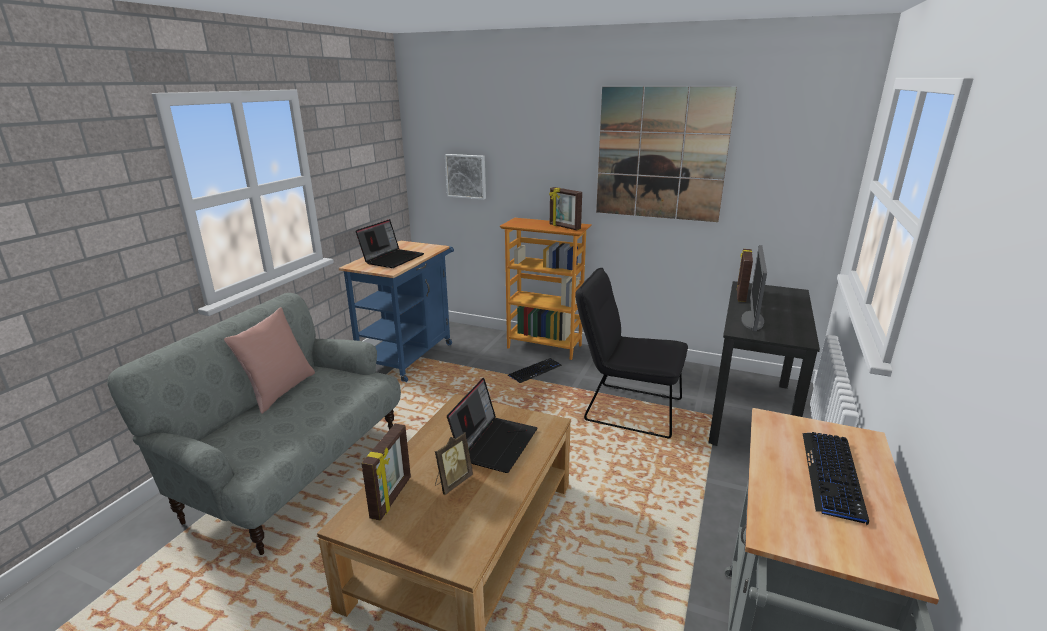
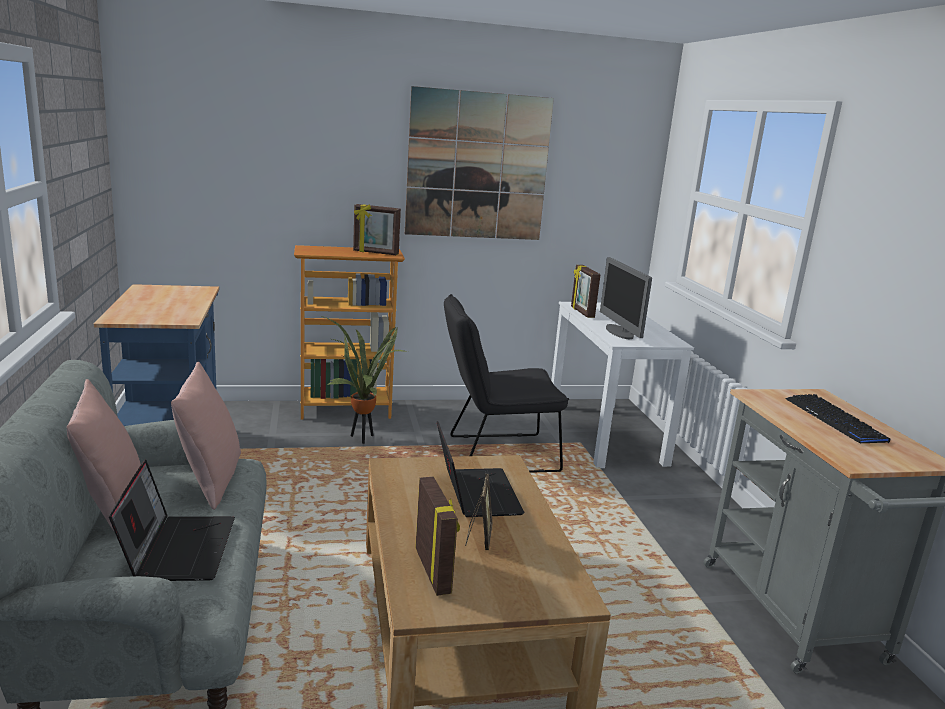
camera: 35 degrees left, 5 degrees down
(346, 386) = (210, 480): none -> pink pillow
(392, 258) = (162, 306): laptop -> laptop (178, 548)
(466, 176) = (220, 191): picture -> none
(535, 371) = (361, 437): keyboard -> potted plant
(751, 412) = (605, 433): black desk -> white desk

